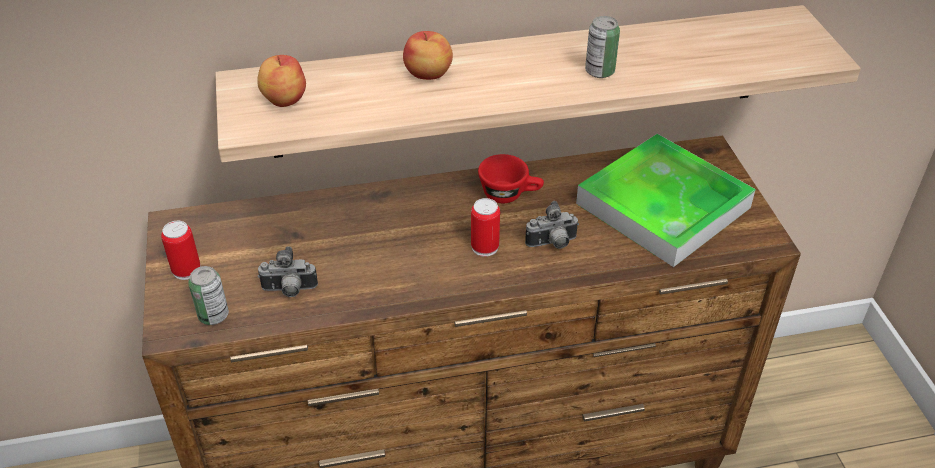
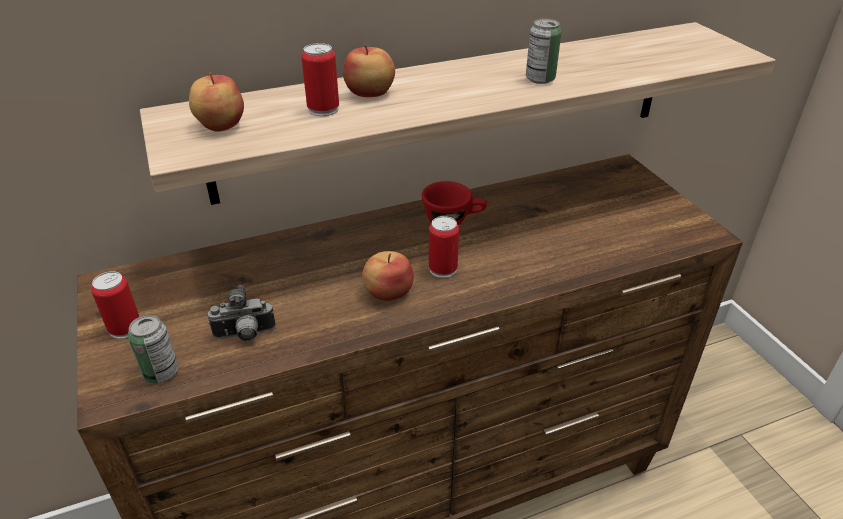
camera: 10 degrees left, 5 degrees down
(380, 90) = (323, 109): none -> can
(427, 264) = (388, 292): none -> apple
(552, 244) = (509, 259): camera -> none
(663, 205) = (600, 214): tray -> none

